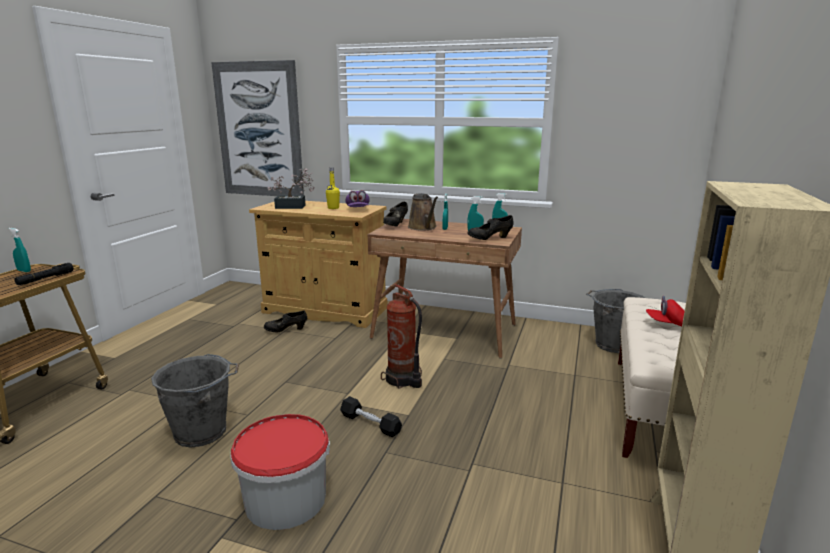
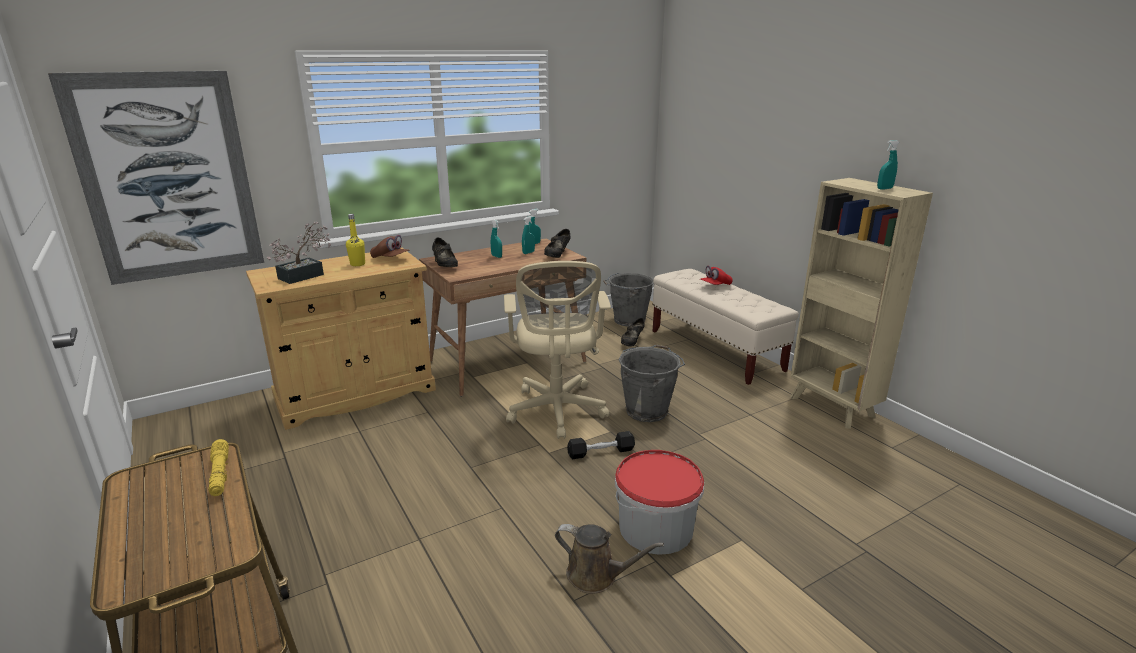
camera: 50 degrees left, 5 degrees up
(24, 271) = (133, 487): turquoise spray bottle -> turquoise spray bottle (884, 188)
(45, 279) = (220, 473): black flashlight -> yellow flashlight
(203, 432) = (498, 543): grey bucket -> grey bucket (647, 410)
(286, 330) = (361, 430): black shoe -> black shoe (632, 342)
(358, 209) = (390, 259): purple cap -> brown cap
(402, 380) = (557, 412): fire extinguisher -> beige office chair
(423, 227) = (477, 261): brown watering can -> brown watering can (596, 576)

